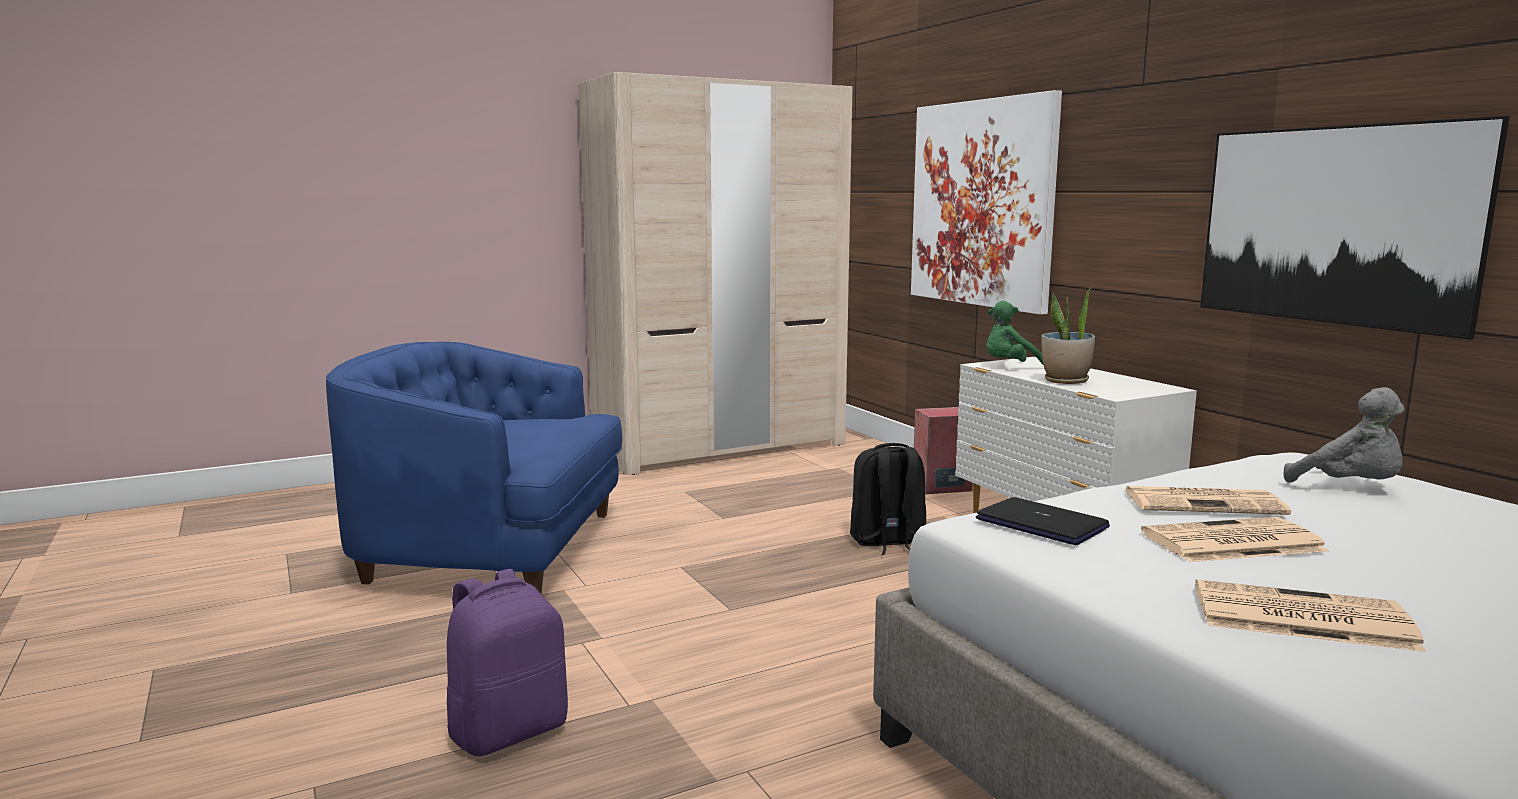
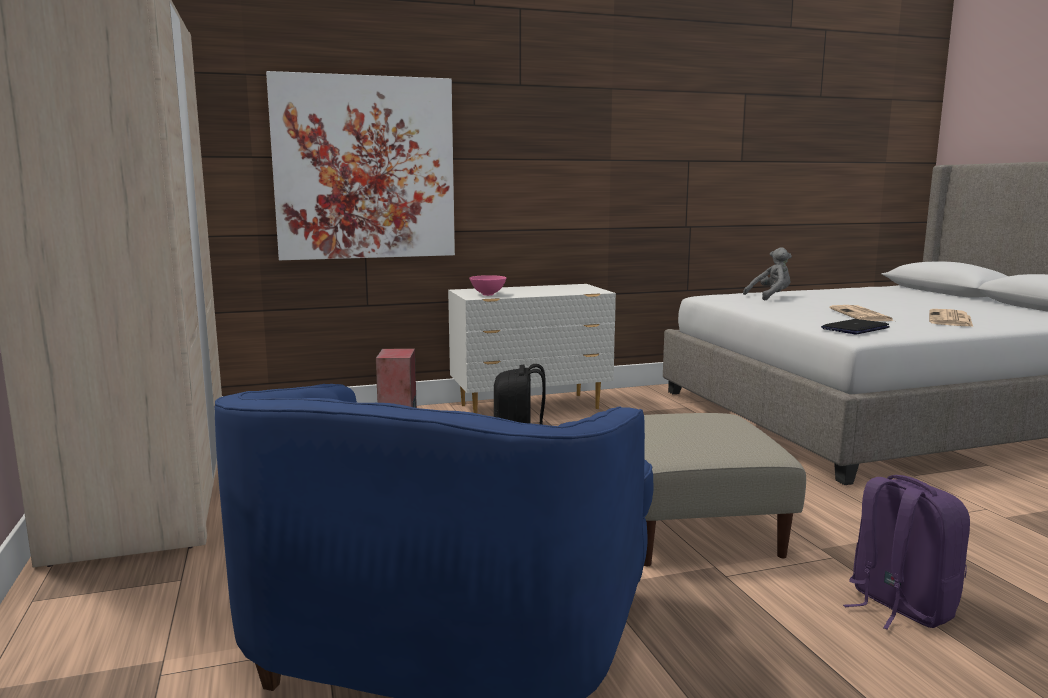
camera: 80 degrees left, 0 degrees up
(694, 628) = (691, 528): none -> beige ottoman
(1010, 366) = (487, 294): green plush toy -> pink bowl
(1065, 381) = (548, 292): potted plant -> none
(1205, 503) = (802, 311): newspaper -> none
(1333, 225) = (651, 178): picture -> none

